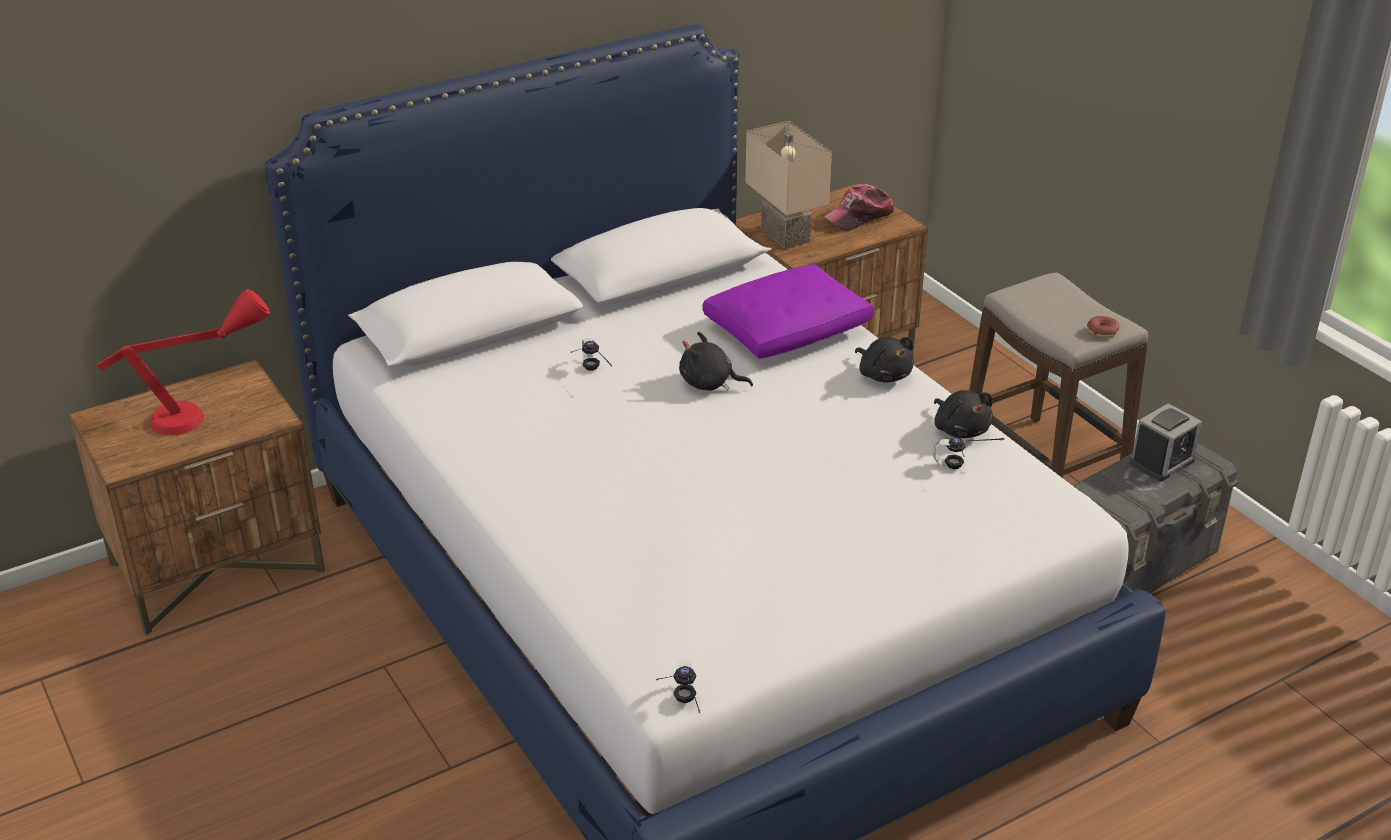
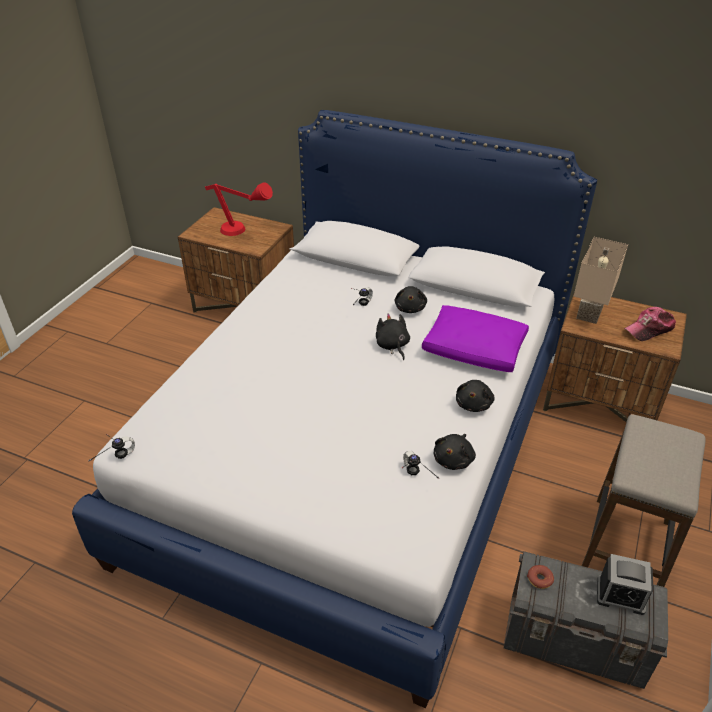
camera: 55 degrees right, 5 degrees up
(647, 337) = (410, 308): none -> black plush toy
(859, 216) = (649, 329): cap -> cap turned 45 degrees counterclockwise
(1102, 331) = (660, 485): donut -> donut (539, 579)

